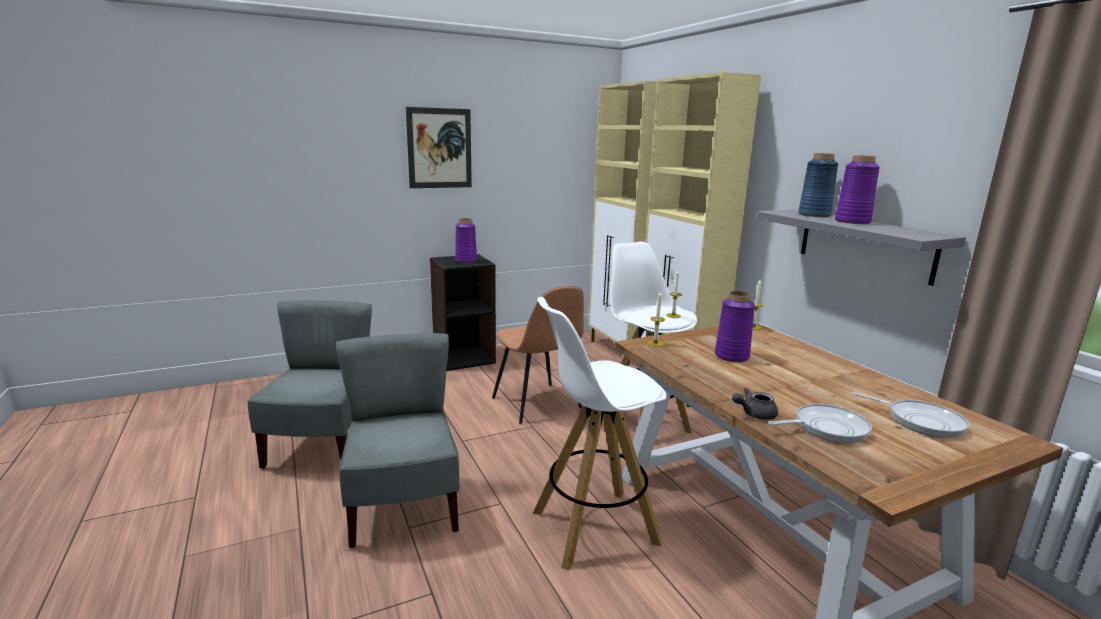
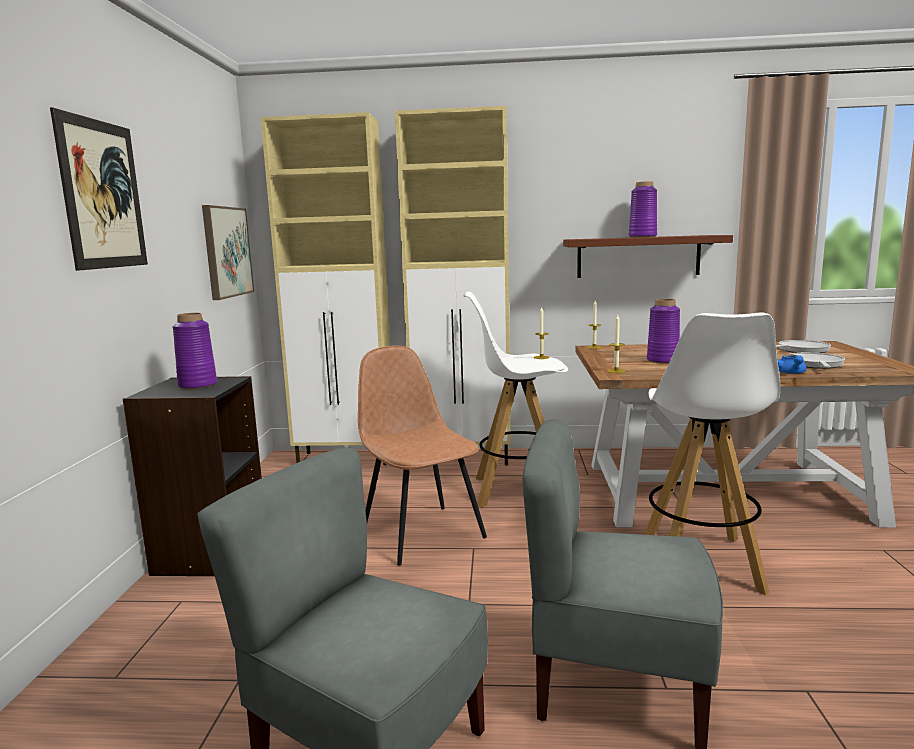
camera: 60 degrees left, 5 degrees down
(537, 404) = (421, 532): brown chair -> brown chair turned 120 degrees counterclockwise
(571, 181) = (227, 252): none -> picture
(754, 414) = (790, 373): grey teapot -> blue teapot
(814, 215) = (603, 238): blue vase -> none
(864, 244) = (638, 256): grey shelf -> brown shelf

